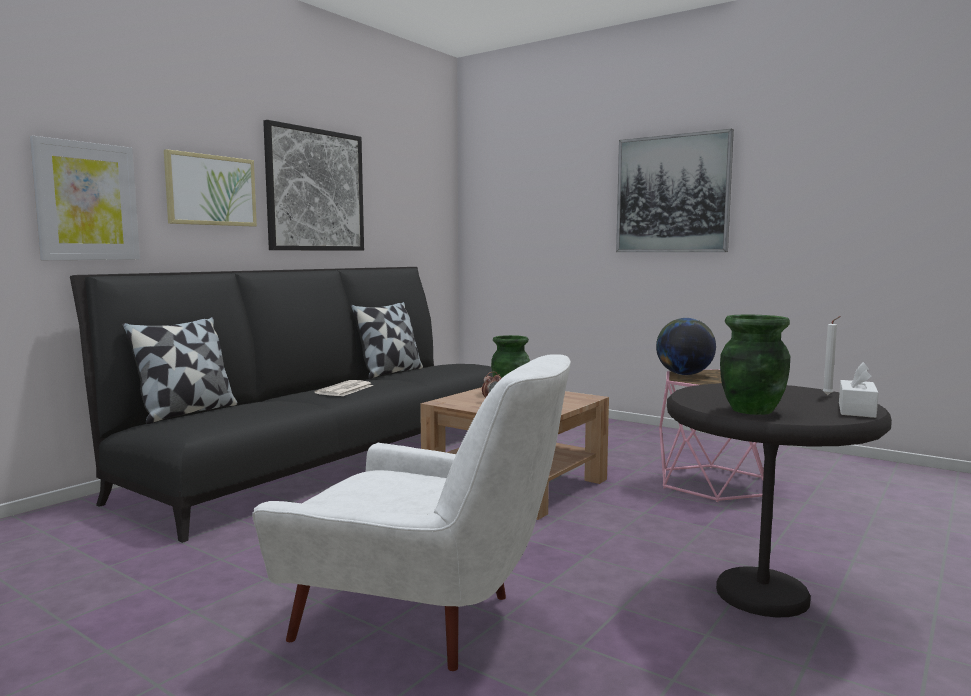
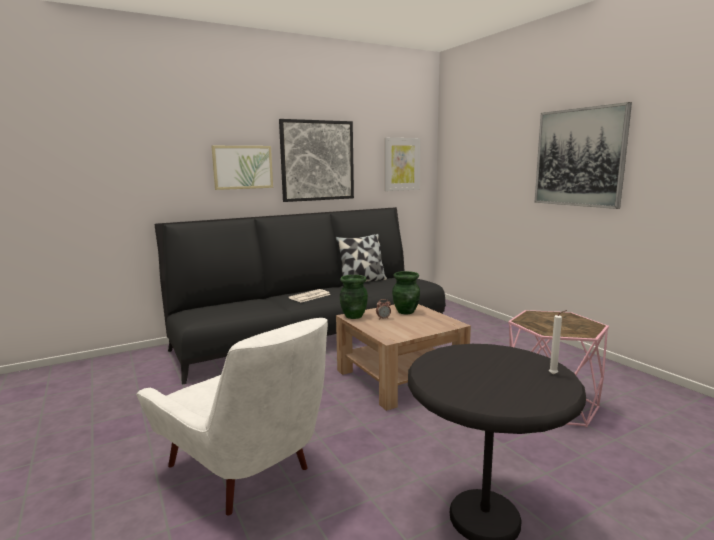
camera: 25 degrees right, 5 degrees up
(86, 201) = (165, 180): picture -> picture (401, 164)
(186, 412) = (214, 304): pillow -> none
(684, 374) = (532, 315): globe -> none
(751, 410) = (452, 383): green vase -> green vase (353, 316)
(856, 410) = (543, 399): white tissue box -> none

